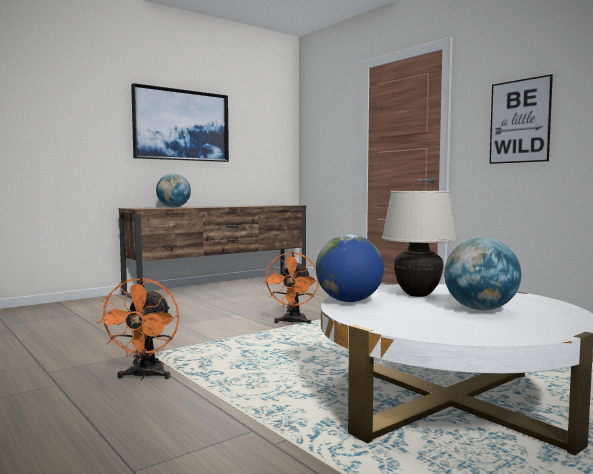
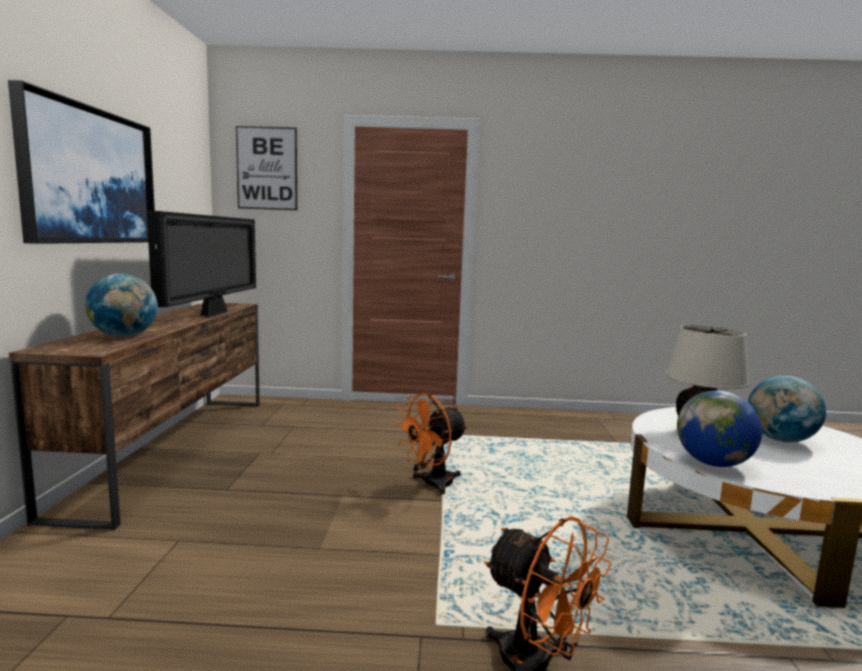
camera: 50 degrees left, 5 degrees up
(255, 206) = (214, 314): none -> television
(293, 322) = (431, 484): orange fan -> orange fan turned 90 degrees clockwise
(519, 121) = (556, 224): picture -> picture (267, 168)

